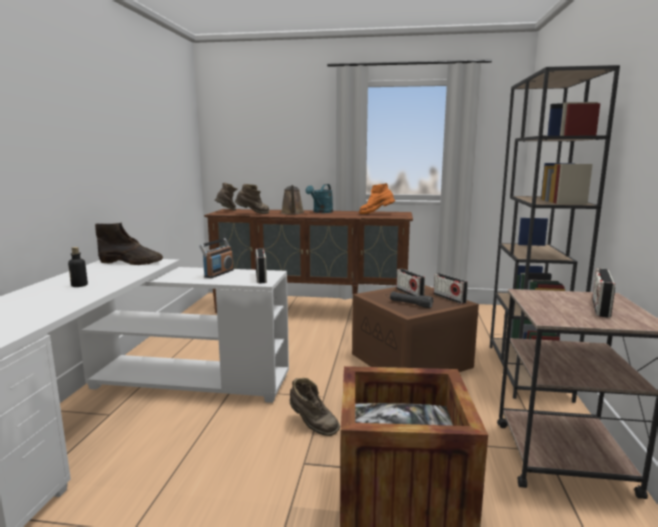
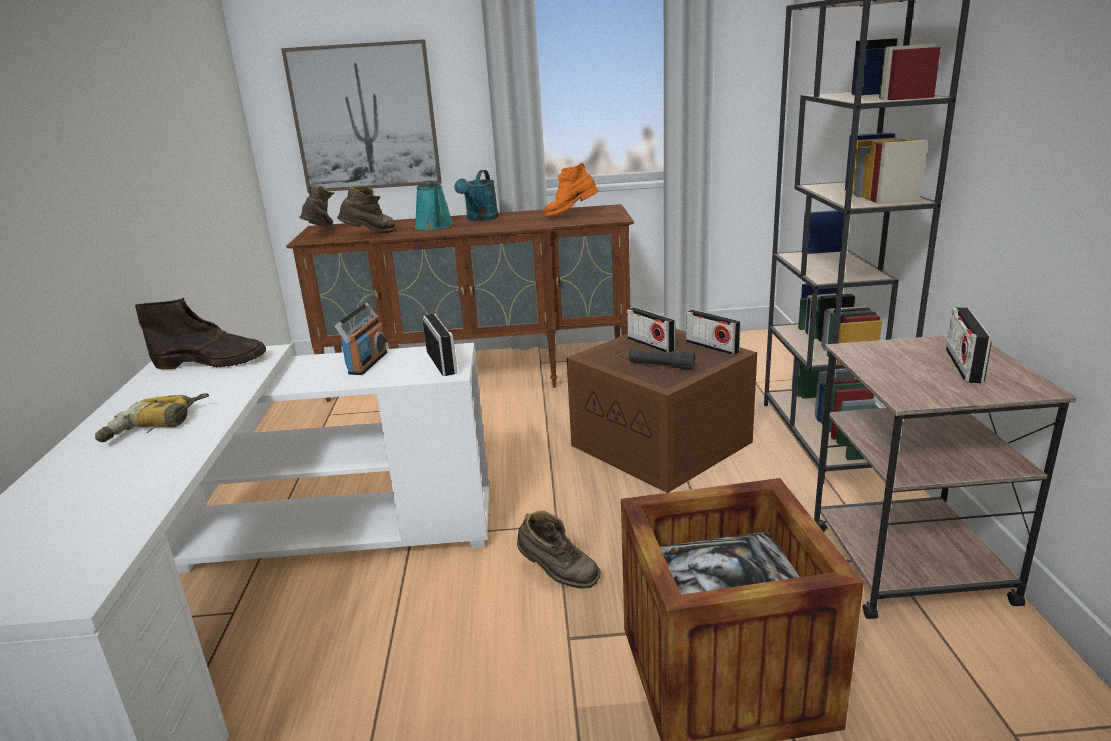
camera: 10 degrees left, 10 degrees up
(79, 285) = (155, 426): bottle -> power drill
(264, 150) = (365, 118): none -> picture
(292, 213) = (435, 226): brown watering can -> turquoise watering can

